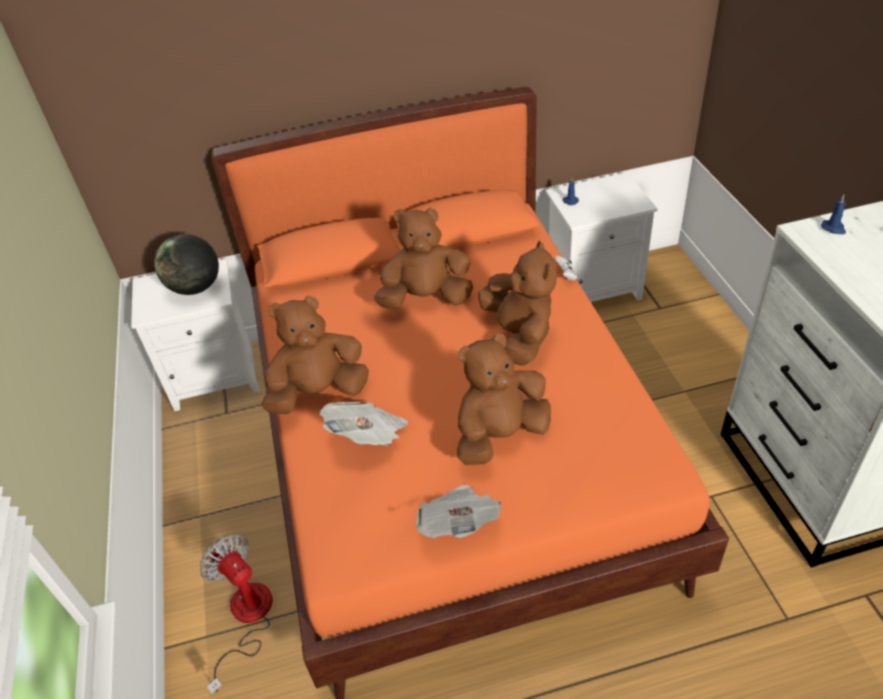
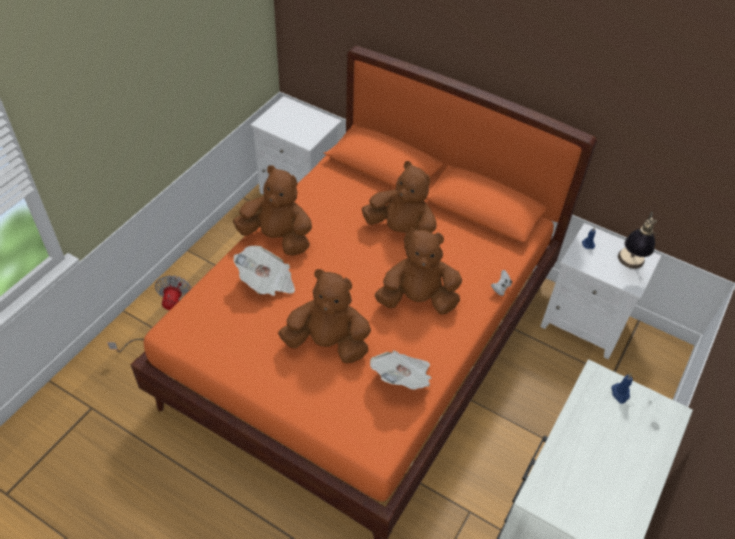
camera: 40 degrees right, 5 degrees up
(196, 288) = (305, 126): globe -> none
(459, 524) = (246, 366): newspaper -> newspaper (402, 378)
(519, 336) = (417, 300): brown plush toy -> brown plush toy turned 120 degrees counterclockwise
(619, 194) = (628, 266): none -> table lamp

